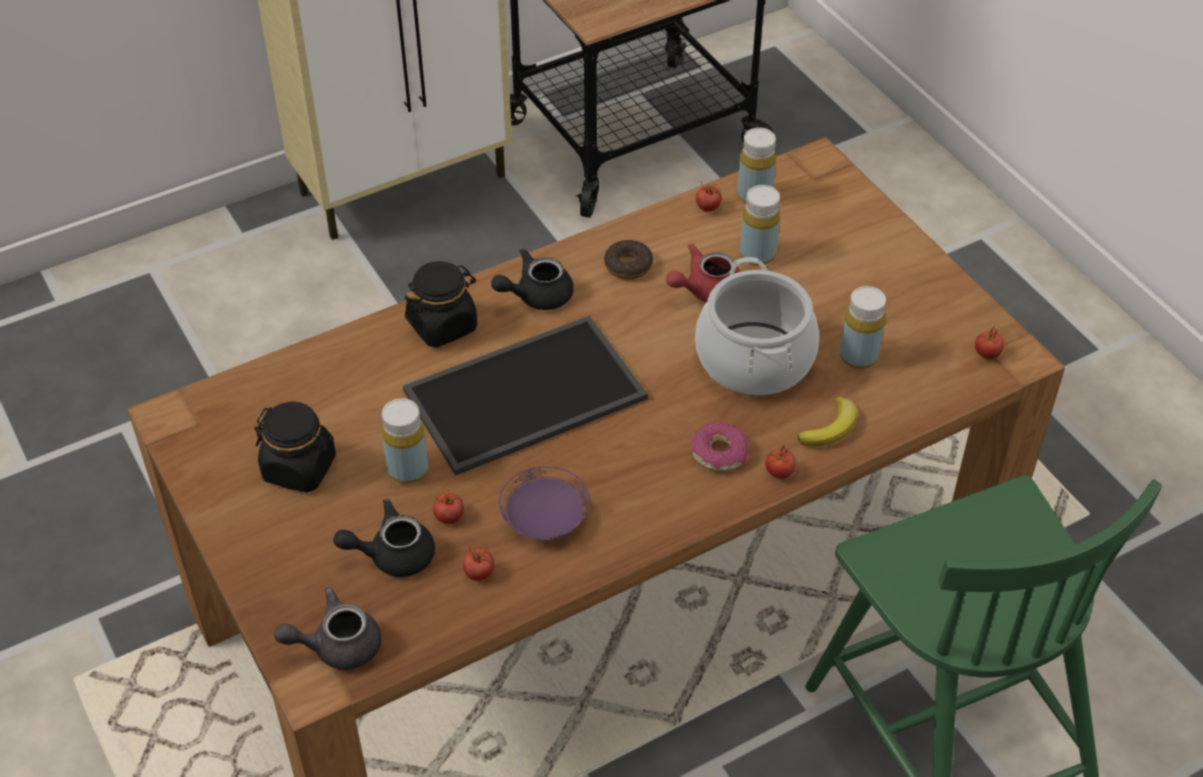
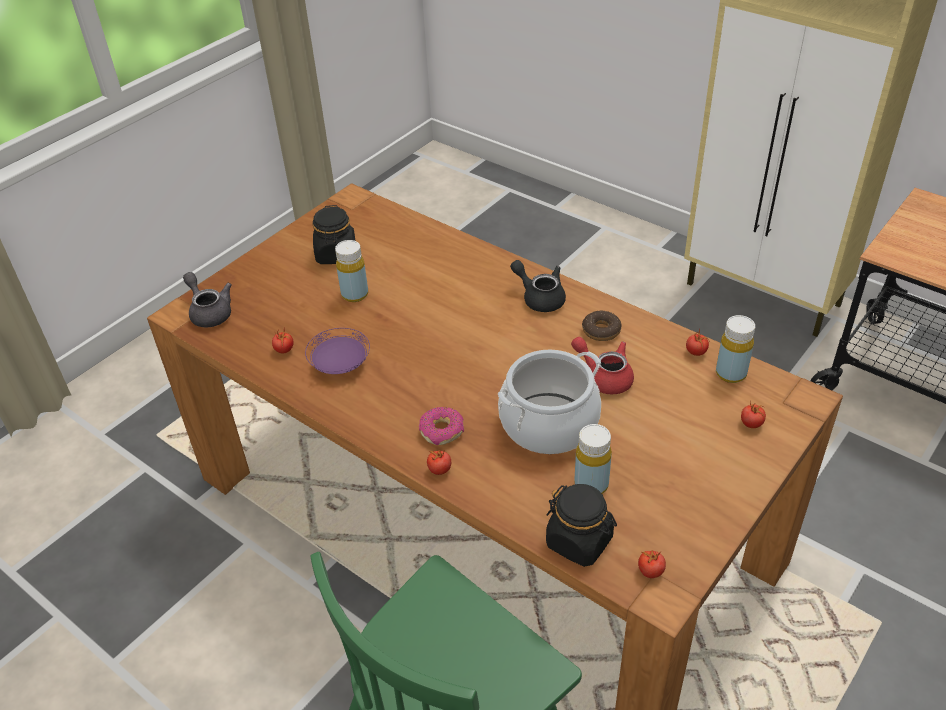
camera: 70 degrees right, 5 degrees down
(392, 555) = (285, 310): black teapot -> none
(443, 325) = (485, 268): black jar -> black jar (579, 541)
(449, 517) = (324, 323): tomato -> tomato (751, 424)
(524, 398) = (442, 322): tray -> none
(757, 254) = (665, 394): yellow bottle -> none
(830, 427) = (502, 487): banana -> none

